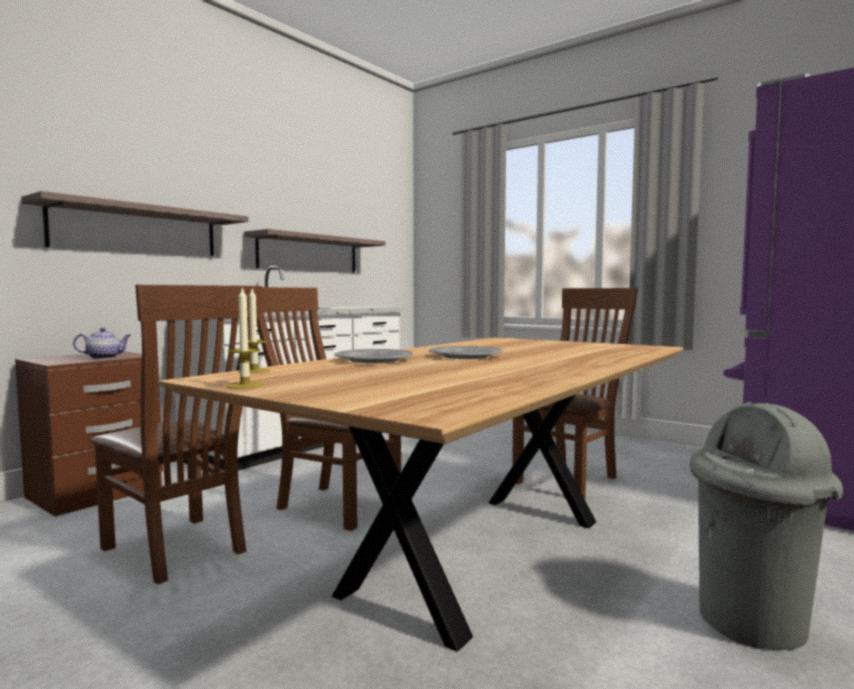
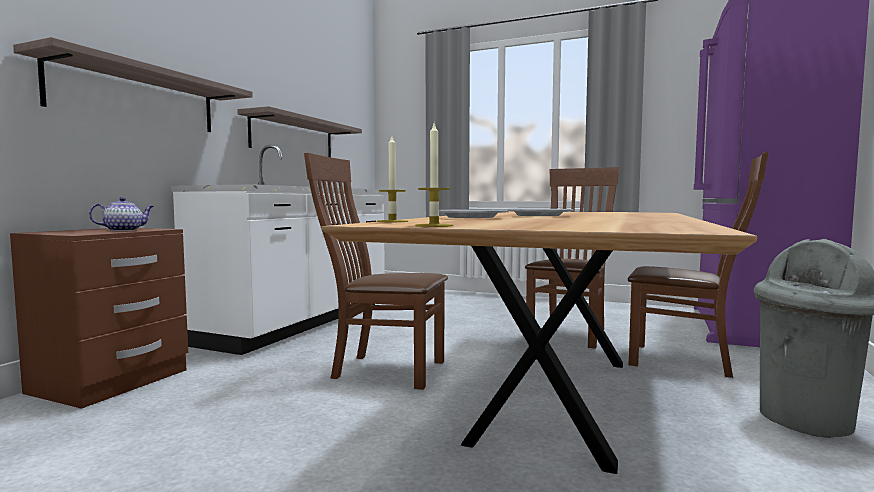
camera: 15 degrees left, 0 degrees up
(180, 551) = (265, 425): brown chair -> brown chair (687, 361)

